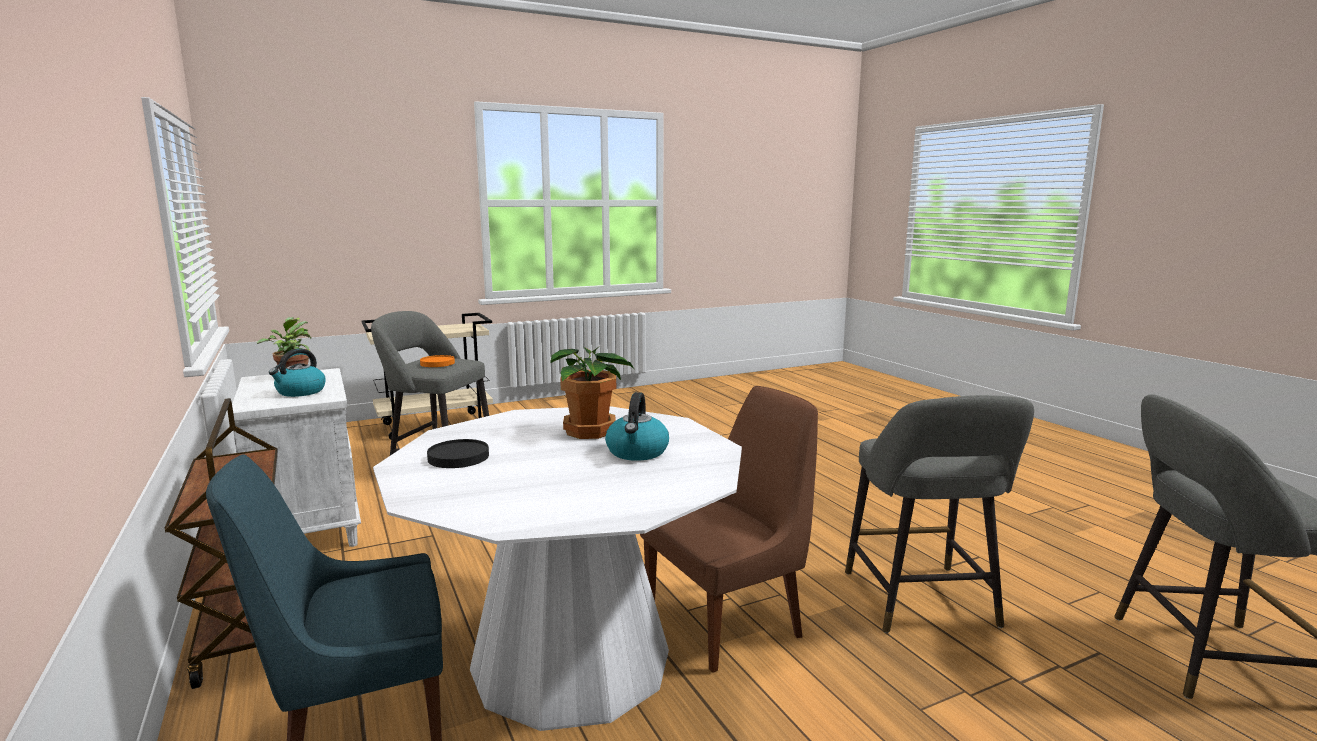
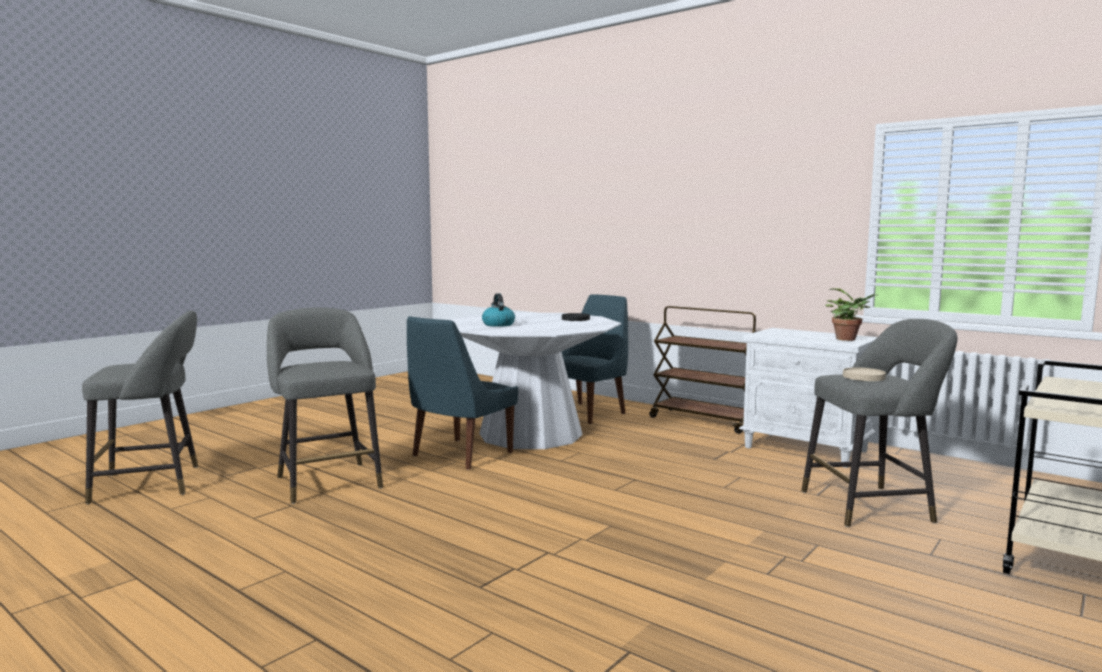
camera: 155 degrees right, 5 degrees down
(300, 392) = (788, 334): kettle -> none
(437, 363) = (863, 377): orange plate -> beige plate
(592, 431) = (536, 327): potted plant -> none
(728, 620) = (459, 455): brown chair -> blue chair

